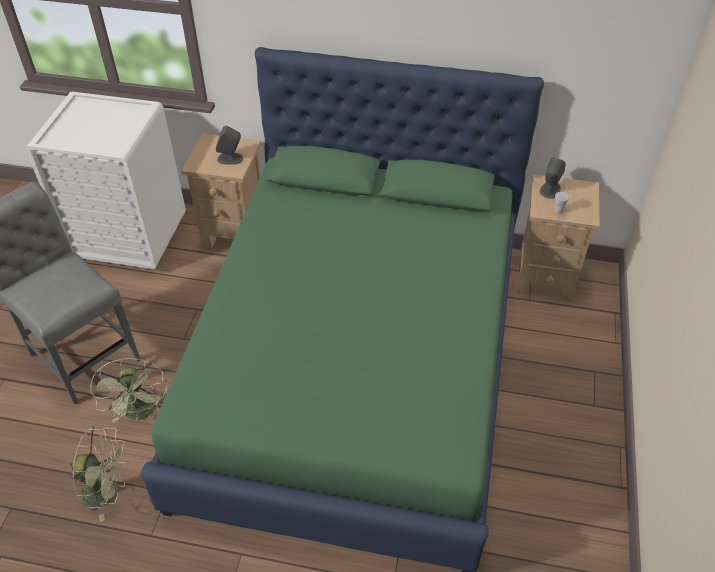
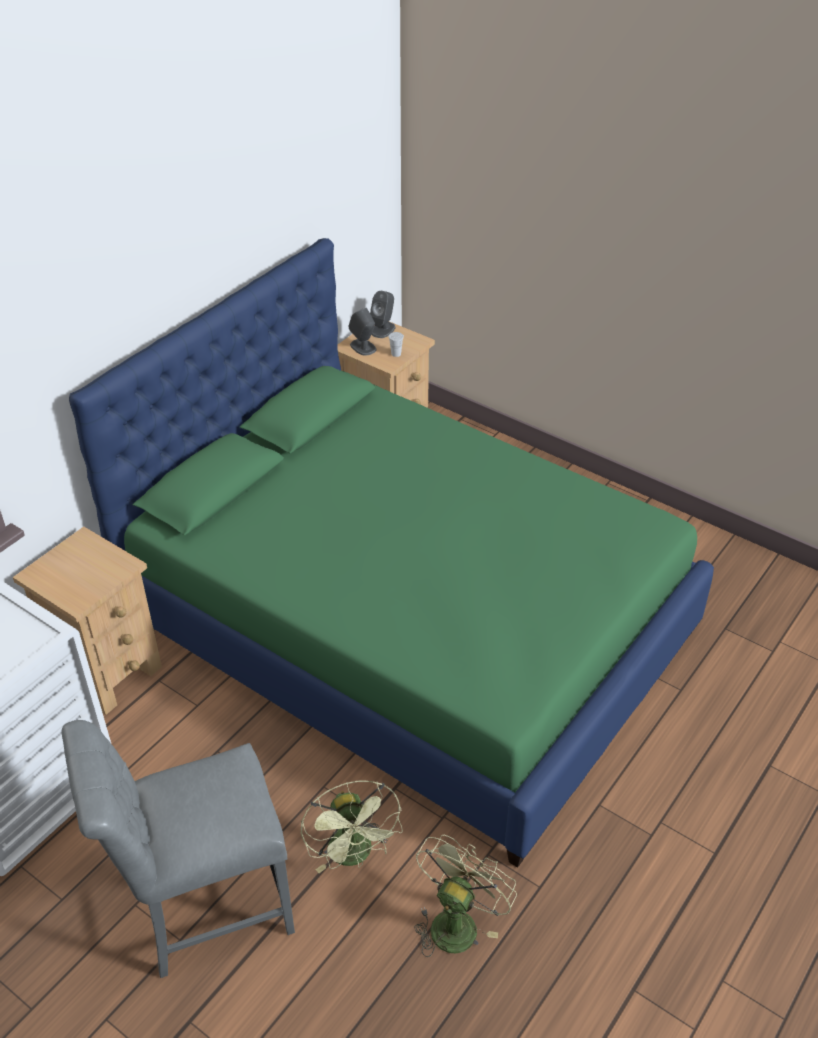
camera: 65 degrees left, 5 degrees down
(141, 413) = (354, 855): green fan -> green fan turned 60 degrees clockwise
(230, 159) = (96, 563): grey speaker -> grey speaker (383, 329)

